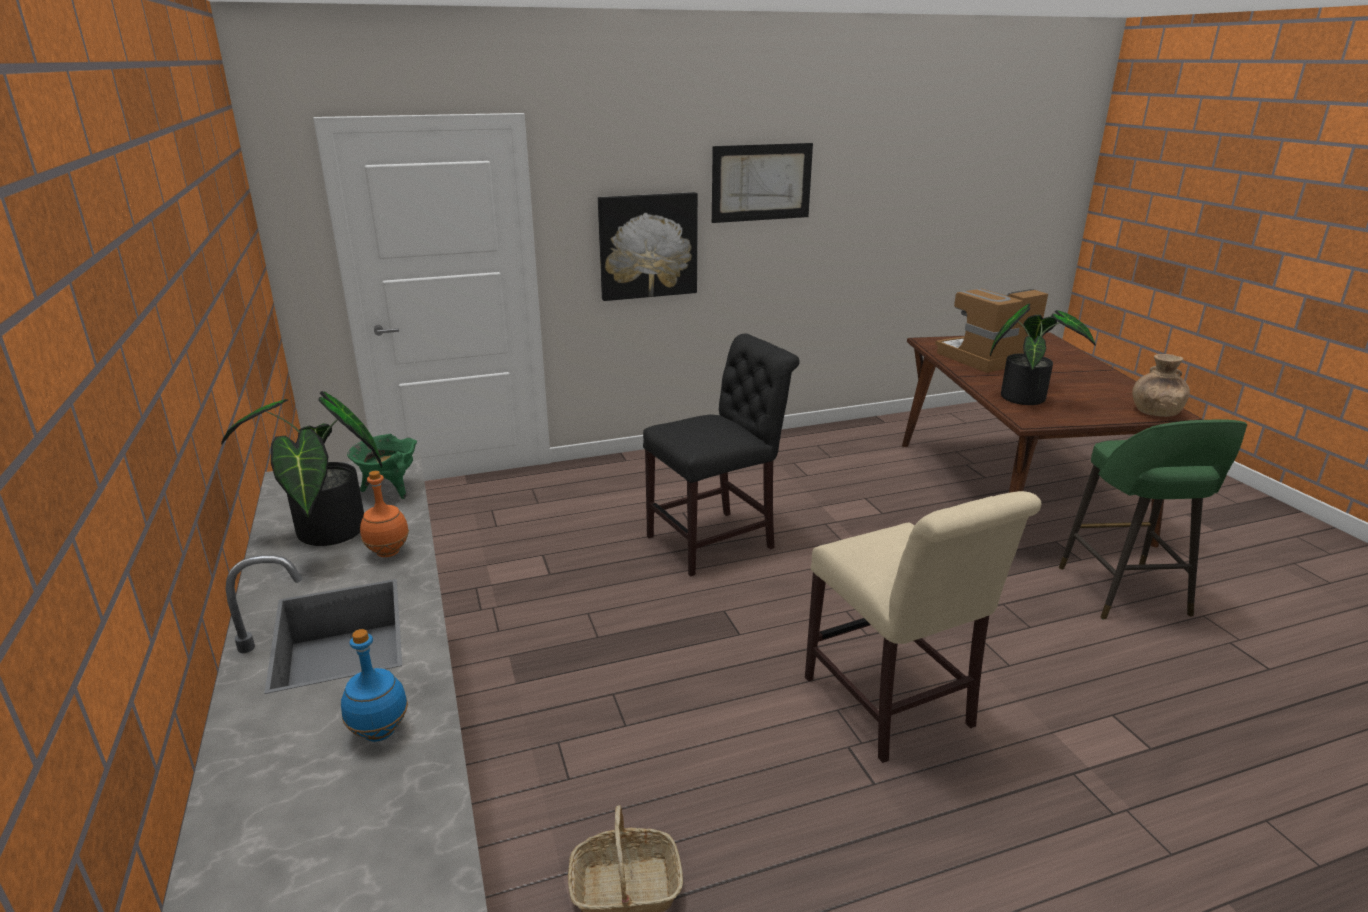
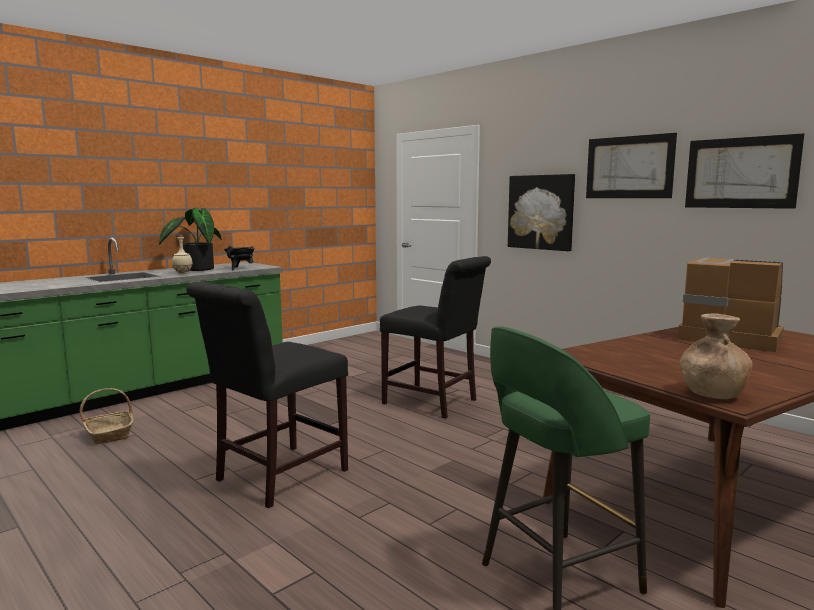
camera: 65 degrees right, 15 degrees down
(380, 731) = (56, 284): blue bottle -> none
(387, 552) = (183, 273): orange bottle -> beige bottle
(389, 489) = (240, 268): green cooking pot -> black cooking pot
(868, 187) = (740, 173): none -> picture
(892, 707) = (275, 477): beige chair -> black chair
(1026, 397) = (635, 351): potted plant -> none

